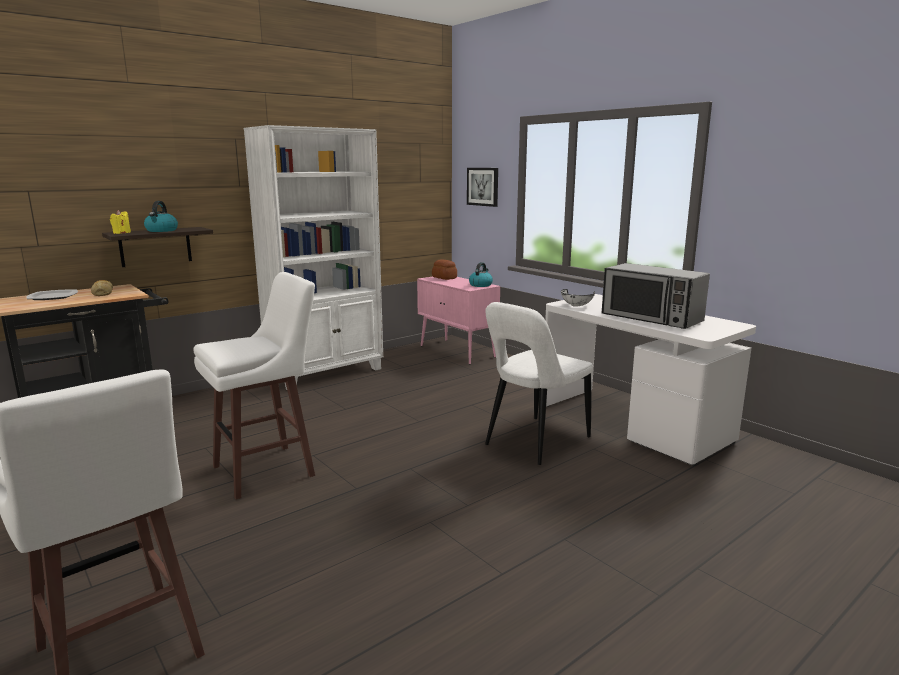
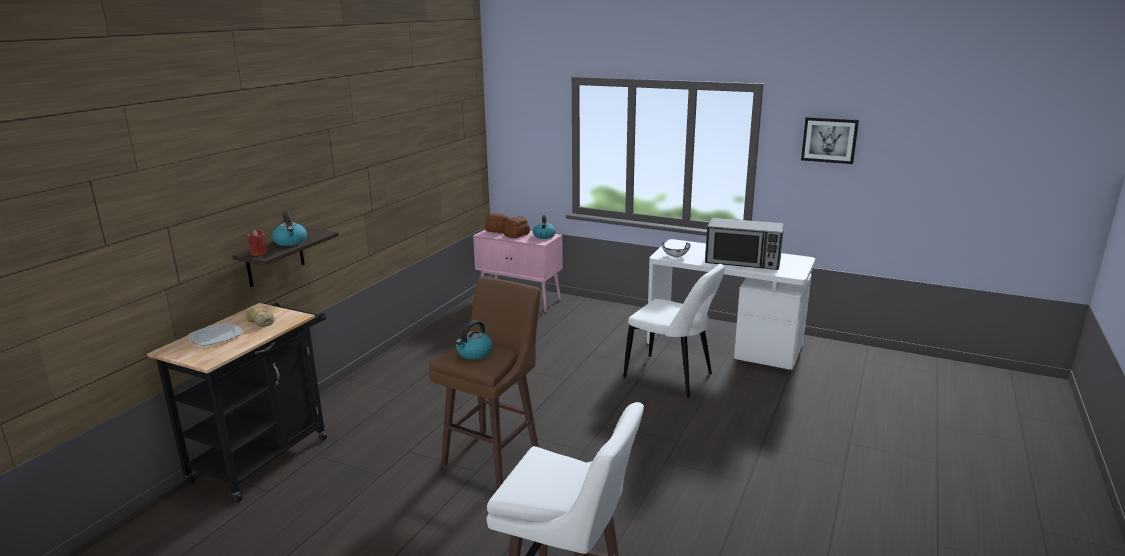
camera: 25 degrees left, 5 degrees up
(121, 233) = (259, 253): yellow candle -> red candle
(235, 344) = (474, 353): none -> kettle
(267, 471) = (493, 456): white stool -> brown stool
(326, 373) = (424, 348): white bookcase -> none
(456, 282) = (516, 235): none -> bread
(483, 186) = (528, 139): picture -> picture (829, 140)
(534, 442) = (672, 377): white chair -> white chair turned 75 degrees counterclockwise

